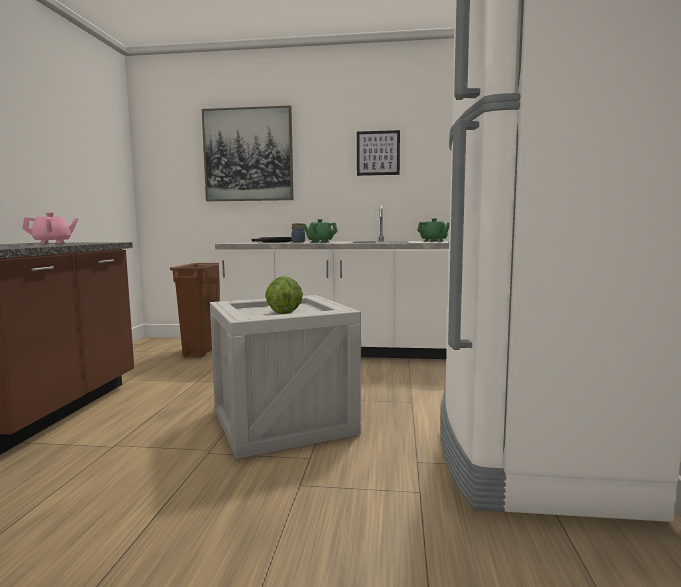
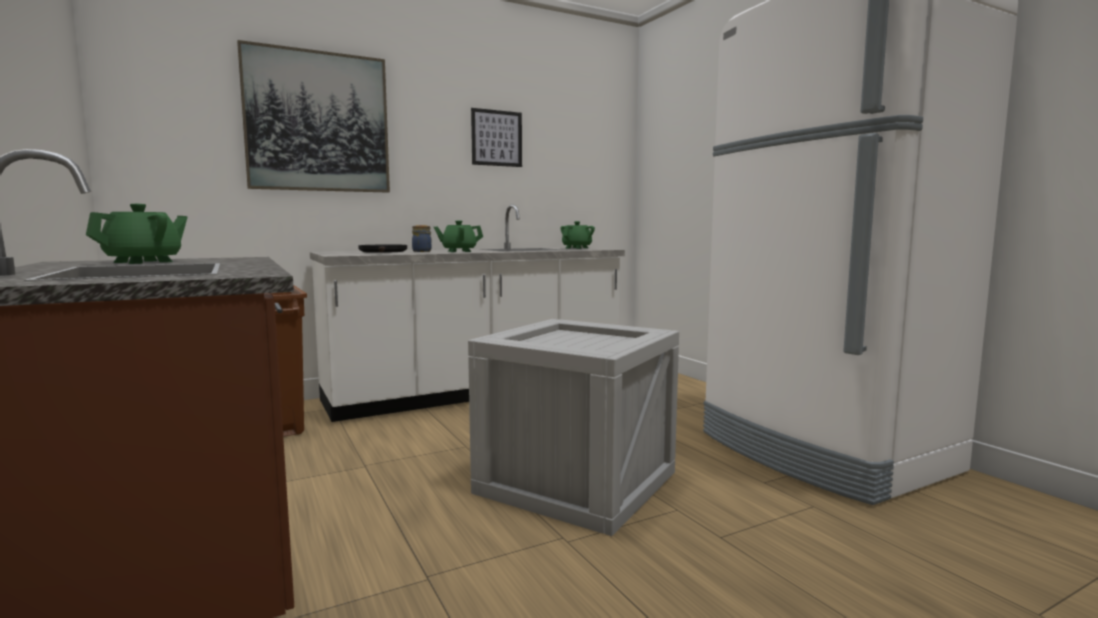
camera: 35 degrees left, 0 degrees up
(52, 243) = (144, 262): pink teapot -> green teapot
(284, 313) = (590, 343): lettuce -> none

